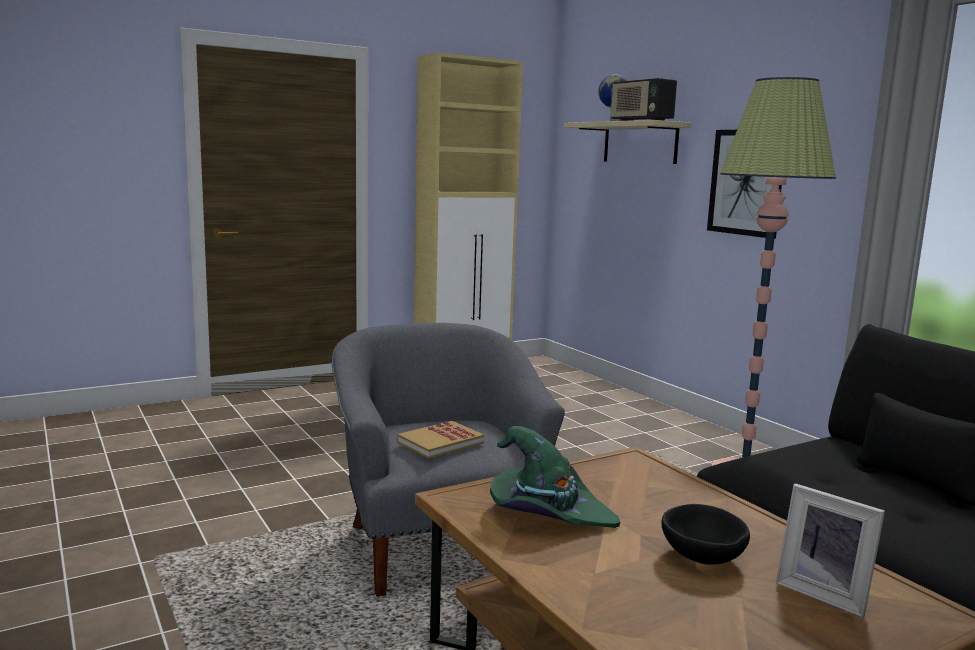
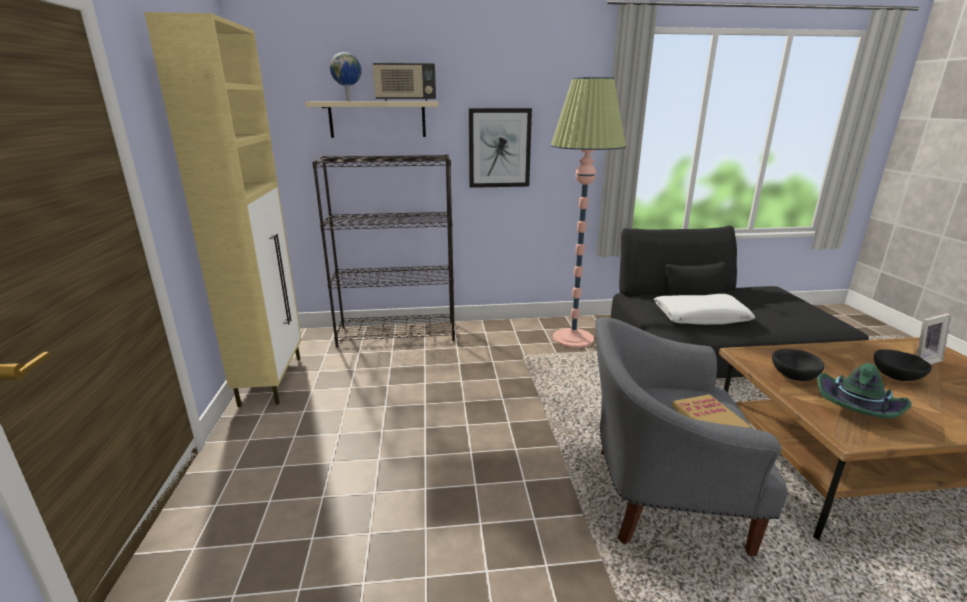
camera: 65 degrees left, 10 degrees up
(600, 483) = (793, 376): none -> black bowl
(605, 392) = (397, 334): none -> black bookcase
(834, 481) = (700, 317): none -> white pillow

